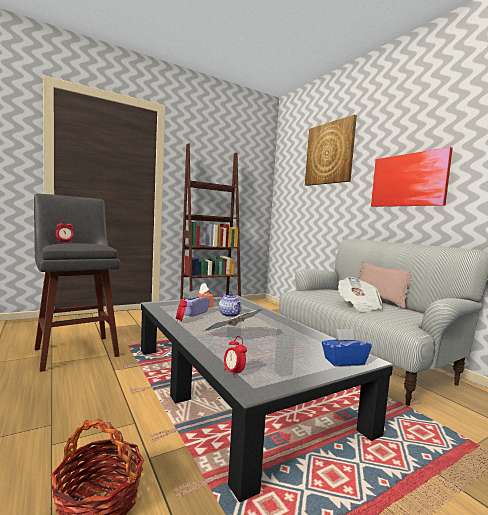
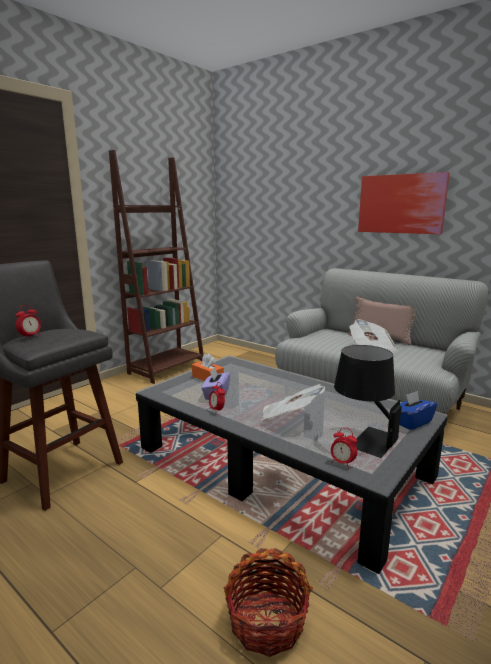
camera: 20 degrees left, 10 degrees up
(230, 315) = (255, 388): teapot -> none
(279, 361) = (363, 437): none -> black table lamp
(329, 153) = (298, 162): picture -> none

